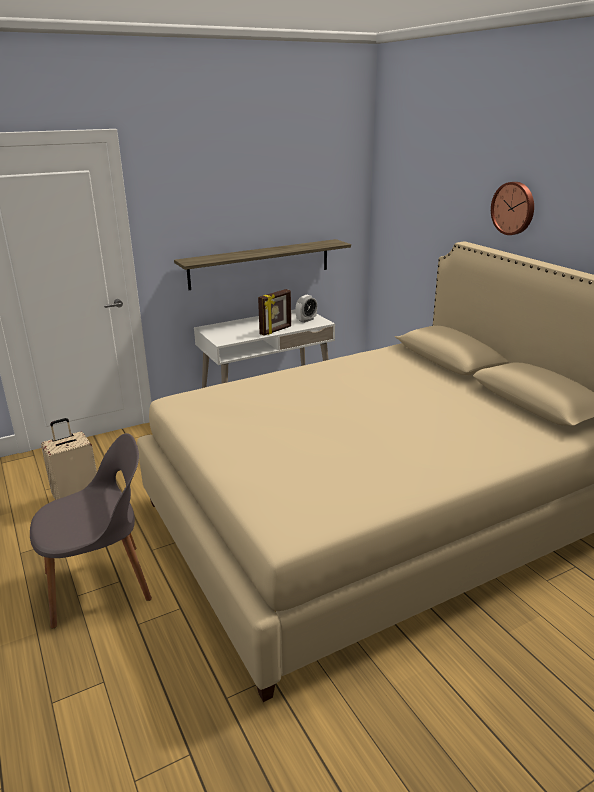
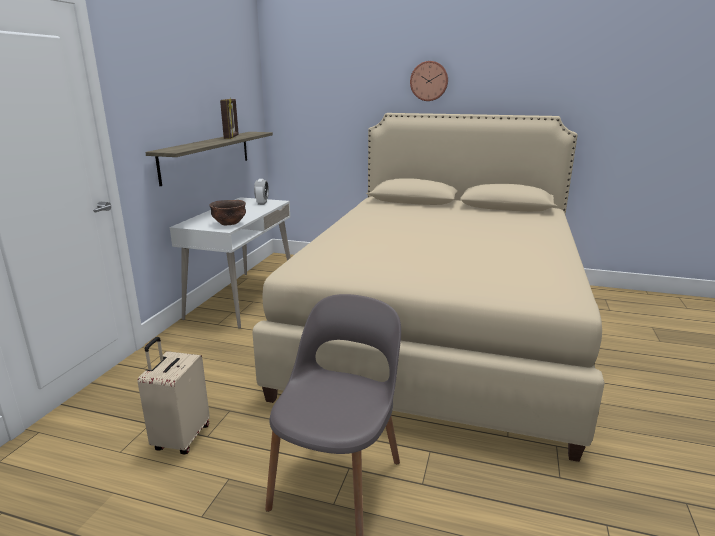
camera: 45 degrees left, 5 degrees down
(235, 337) = (230, 223): none -> brown bowl
(276, 330) = (255, 213): picture frame -> picture frame (232, 137)

